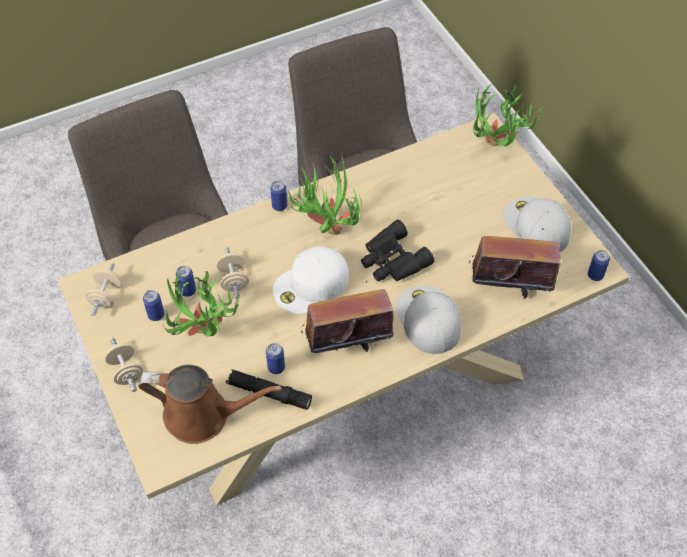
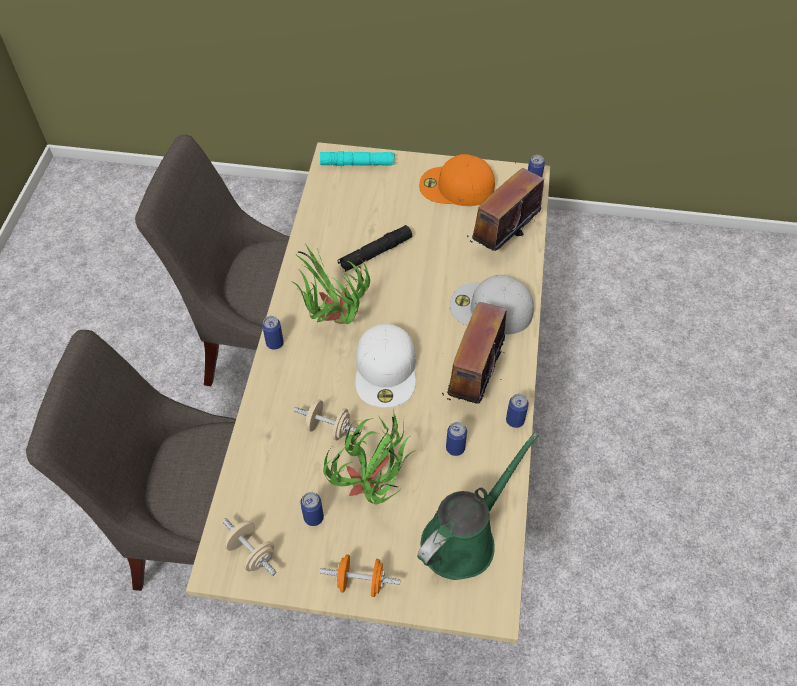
camera: 55 degrees left, 0 degrees up
(126, 371) = (360, 582): beige dumbbell -> orange dumbbell
(188, 291) = (307, 473): can -> can (515, 420)
(203, 415) = (463, 538): brown watering can -> green watering can
(269, 393) = (478, 469): black flashlight -> black flashlight (375, 253)
(392, 260) = (410, 297): black binoculars -> none
(496, 149) = (357, 163): potted plant -> turquoise flashlight
(535, 225) = (456, 187): white cap -> orange cap

